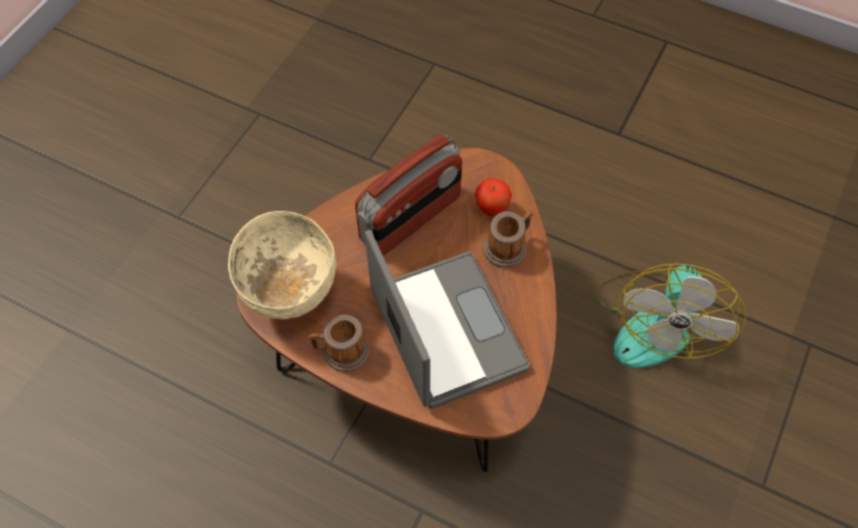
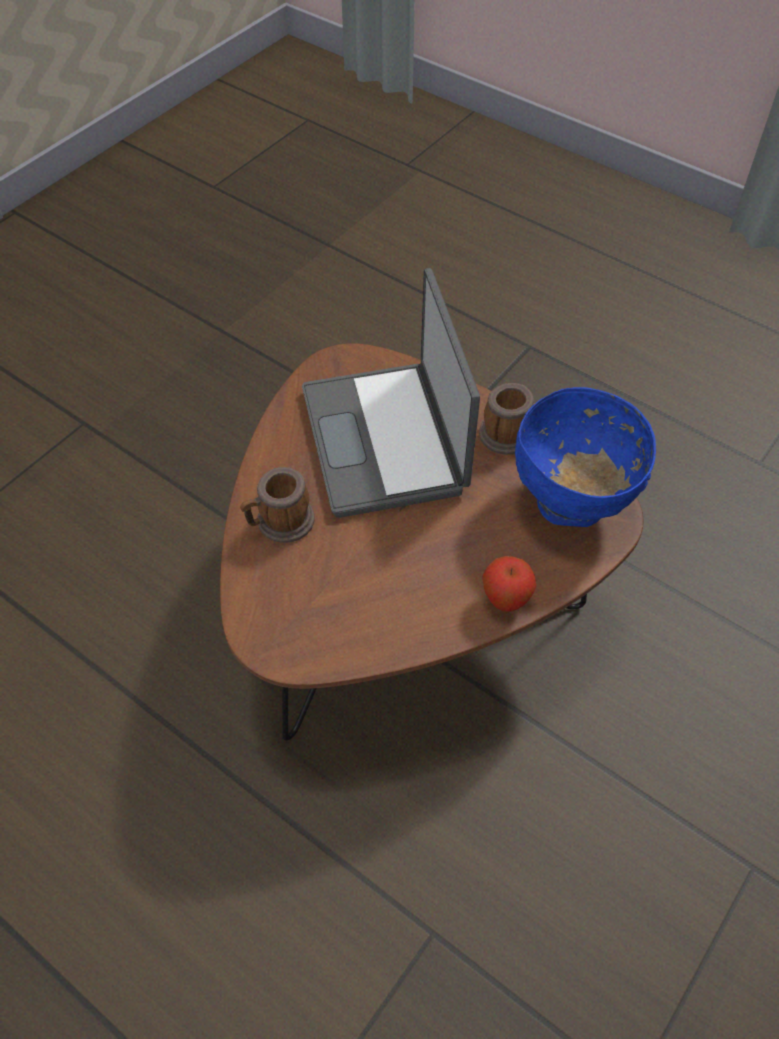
camera: 170 degrees left, 5 degrees down
(290, 296) = (572, 503): beige bowl -> blue bowl
(411, 219) = (401, 580): radio -> none
(491, 209) = (285, 577): apple -> apple (505, 600)
(654, 322) = (102, 594): fan -> none

